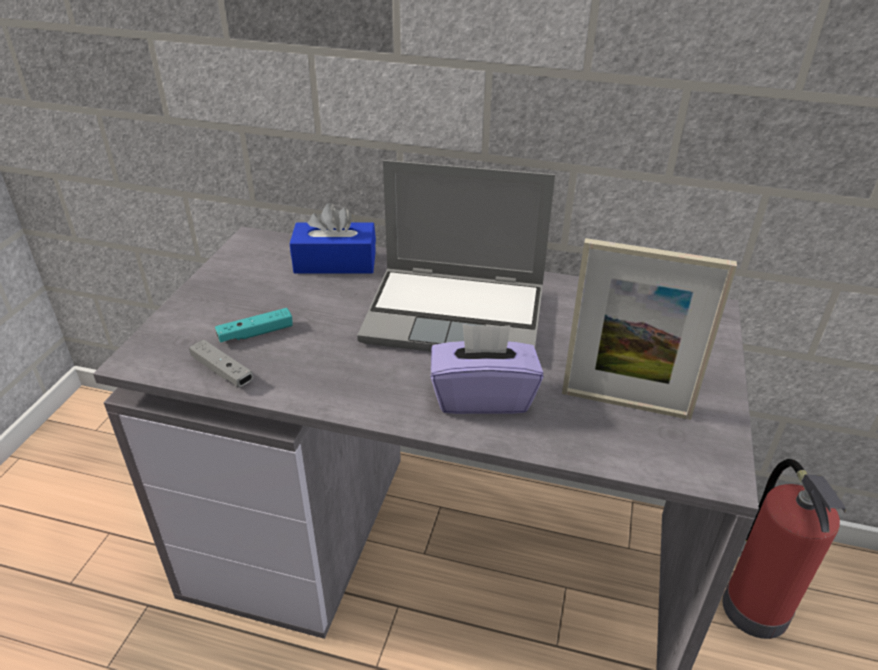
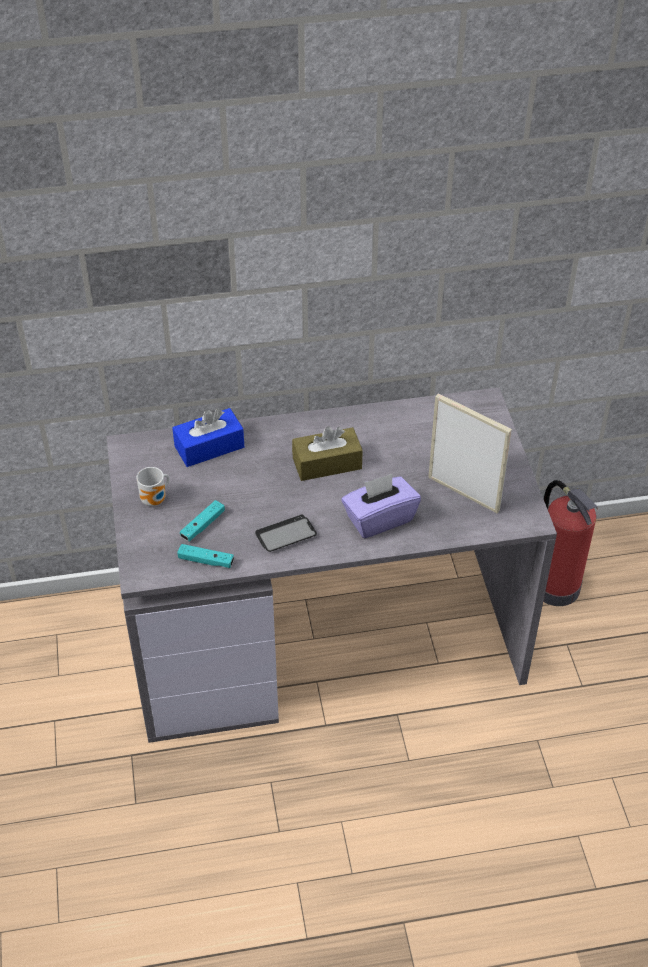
camera: 25 degrees left, 10 degrees up
(222, 371) = (206, 561): grey game controller -> turquoise game controller
(230, 293) = (155, 500): none -> mug
(344, 374) = (285, 534): none -> phone
(458, 315) = (327, 463): laptop -> brown tissue box
(625, 404) = (463, 493): picture frame -> picture frame turned 135 degrees counterclockwise

